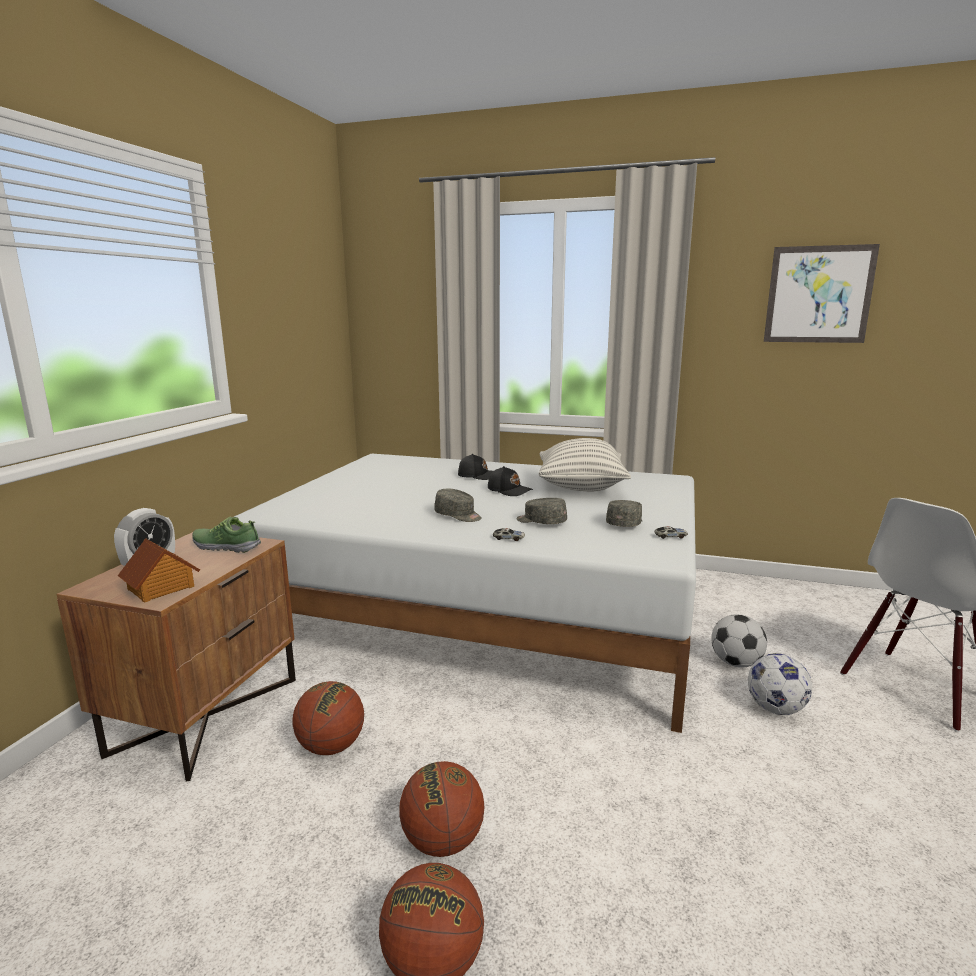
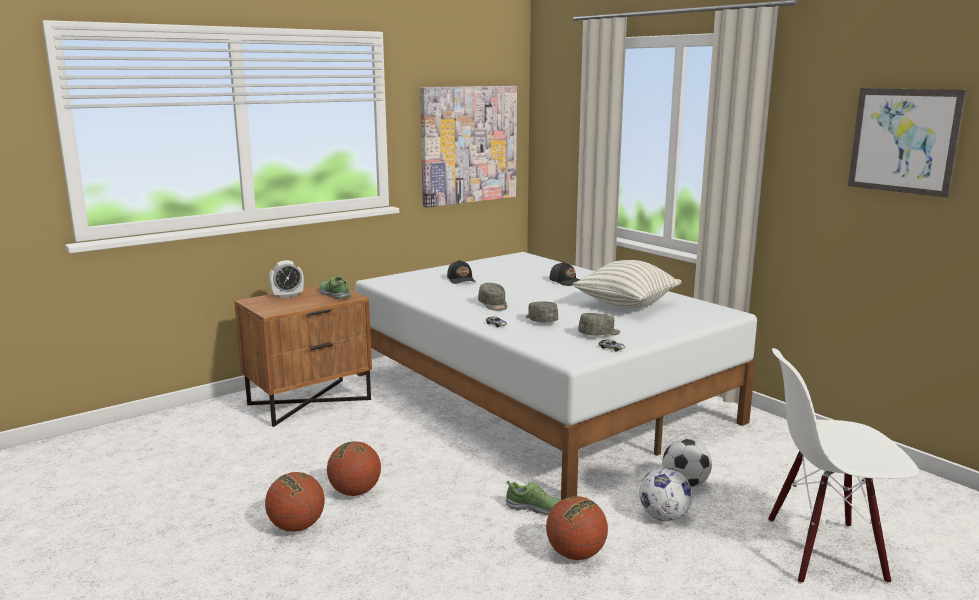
camera: 35 degrees right, 0 degrees up
(161, 588) = (277, 308): toy house -> none
(301, 331) = (468, 144): none -> picture
(331, 747) = (352, 436): basketball -> basketball (575, 554)
(509, 490) = (566, 296): black cap -> black cap (461, 280)
(668, 755) = (537, 508): none -> shoe

